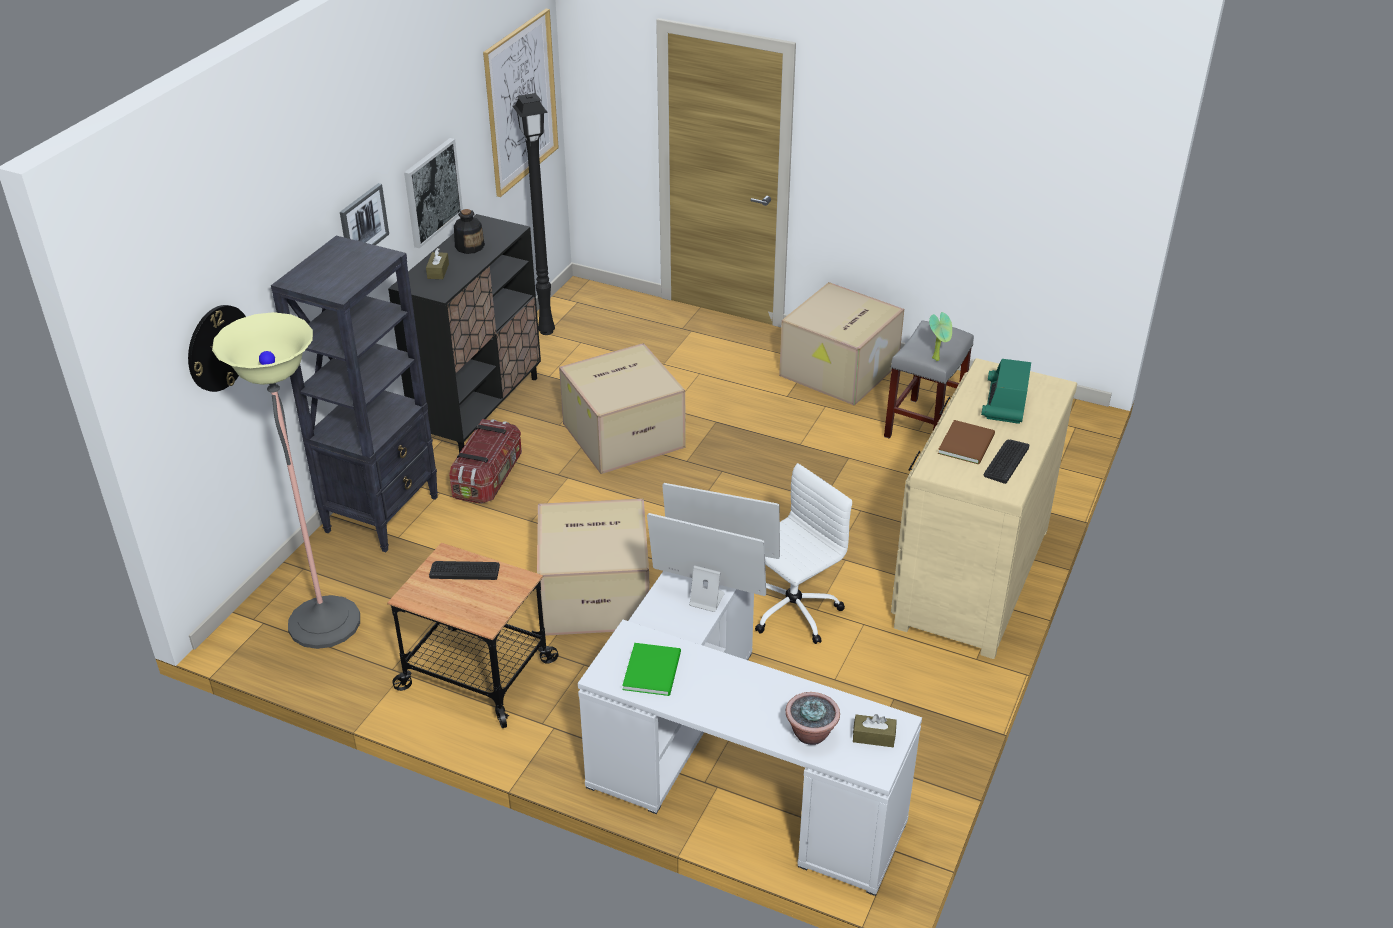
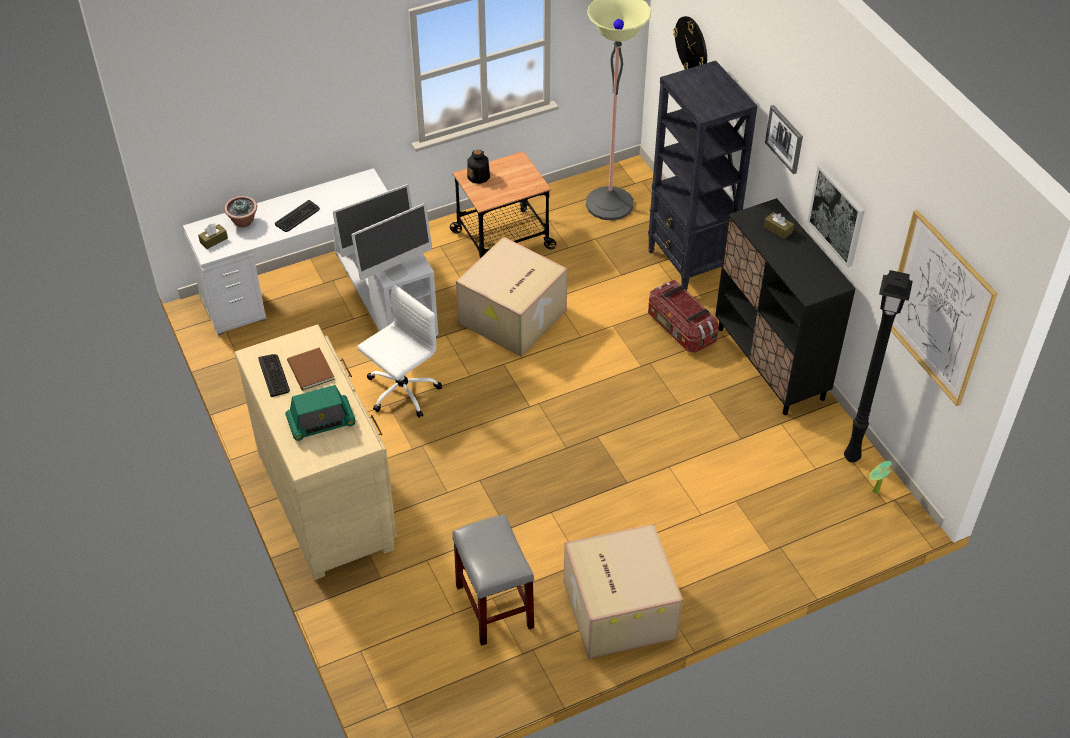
camera: 130 degrees right, 10 degrees up
(465, 570) = (516, 186): keyboard -> keyboard (297, 217)
(469, 246) = (801, 260): bottle -> bottle (478, 176)
(624, 434) = (663, 422): cardboard box -> none
(654, 669) = (348, 195): green book -> none
(791, 611) = (401, 391): white office chair -> white office chair turned 135 degrees counterclockwise
(937, 359) = (469, 532): potted plant -> potted plant (874, 491)
(1005, 403) = (321, 422): radio -> radio turned 105 degrees clockwise

